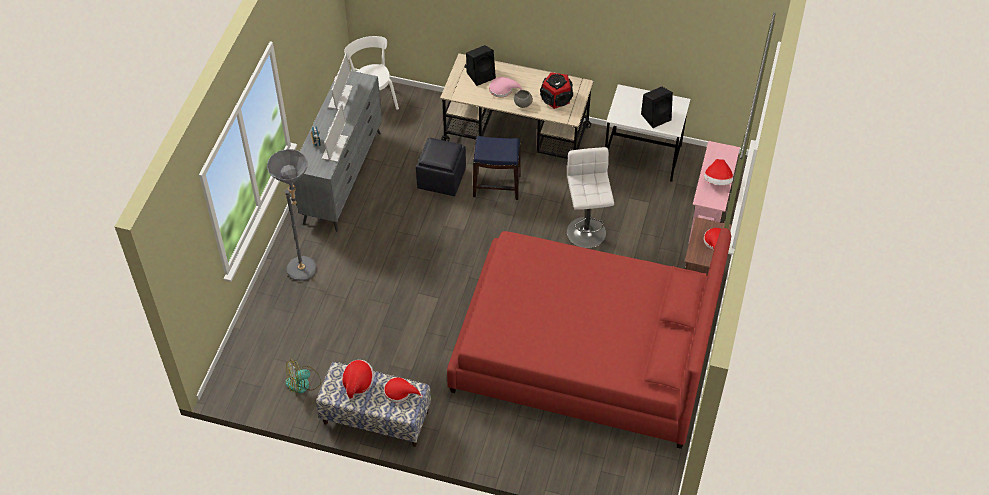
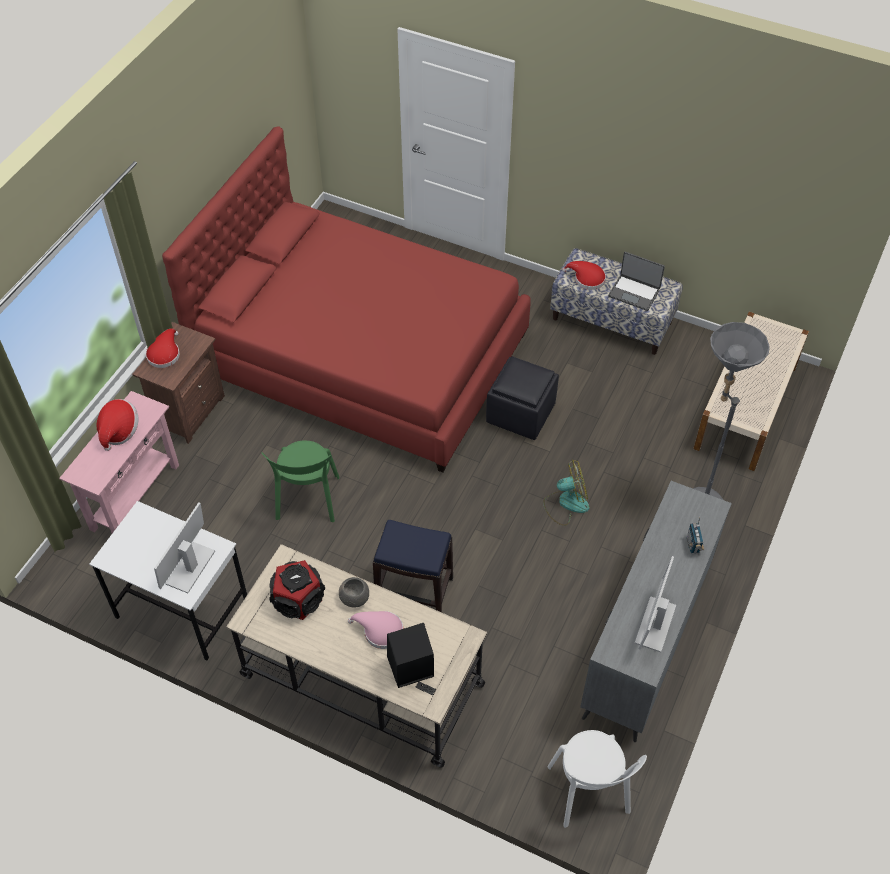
camera: 170 degrees left, 0 degrees up
(263, 351) = (746, 407): none -> beige bench
(303, 383) = (695, 366): fan -> fan (566, 503)
(335, 148) = (664, 530): monitor -> monitor (190, 567)
(358, 383) = (634, 292): hat -> laptop
(442, 179) = (493, 615): black ottoman -> black ottoman (520, 413)
(586, 232) = (307, 501): white stool -> green chair
(656, 116) = (156, 539): black speaker -> none

